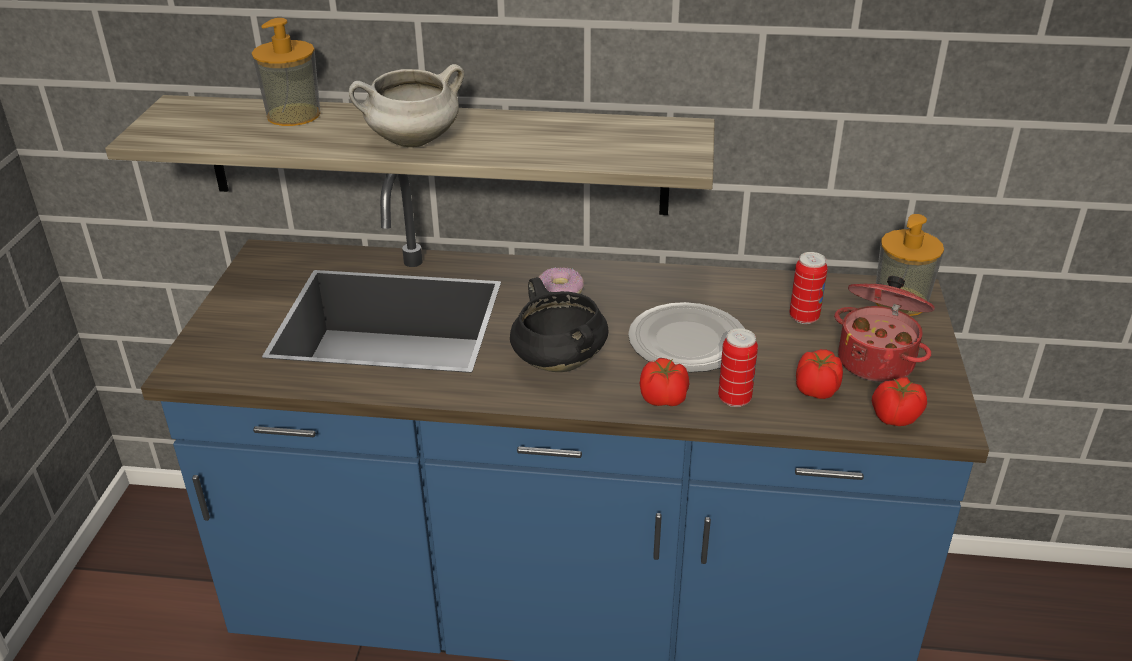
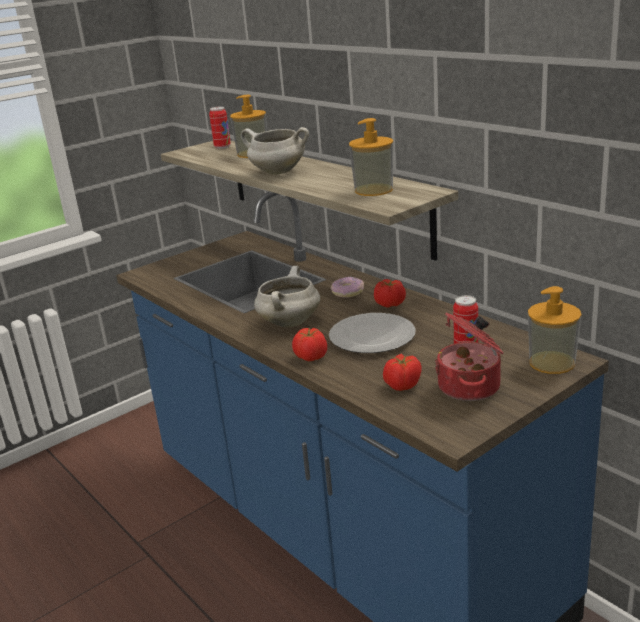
camera: 45 degrees right, 10 degrees down
(557, 362) = (289, 322): black cooking pot -> white cooking pot
(614, 141) = (373, 190): none -> soap dispenser
(734, 399) = (348, 371): can -> can (222, 147)
(894, 417) = (425, 417): tomato -> tomato (390, 304)

